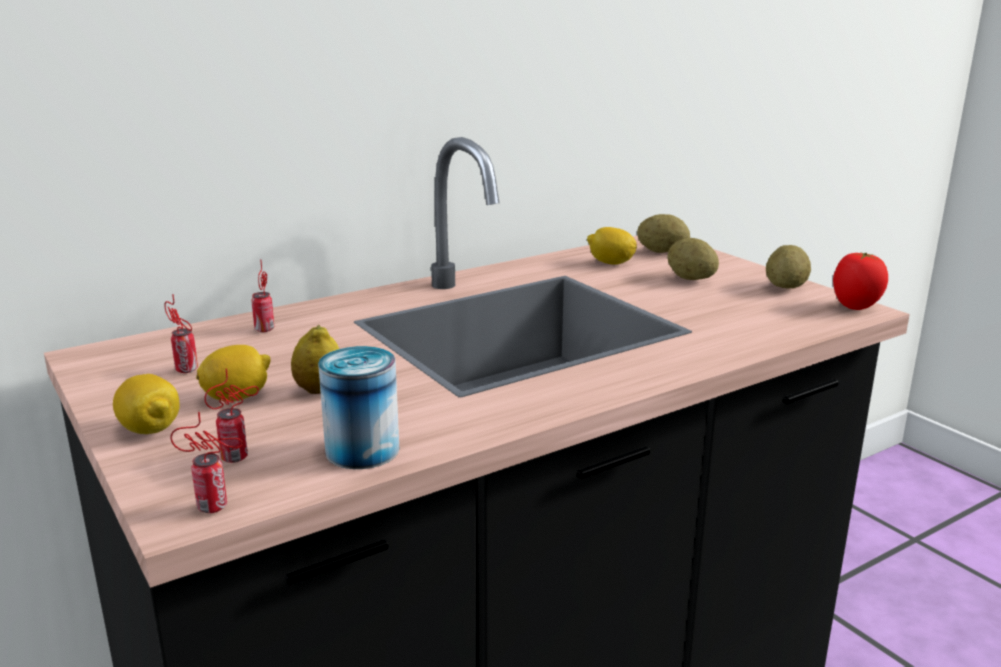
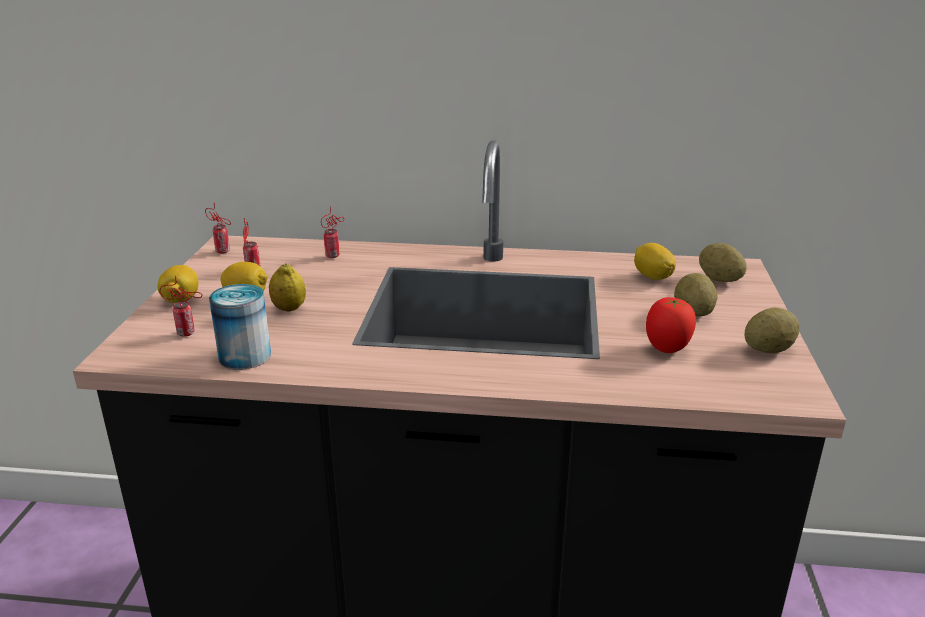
camera: 40 degrees right, 5 degrees up
(216, 507) = (135, 358): can -> can (224, 252)
(855, 307) = (797, 392): tomato -> tomato (667, 349)

